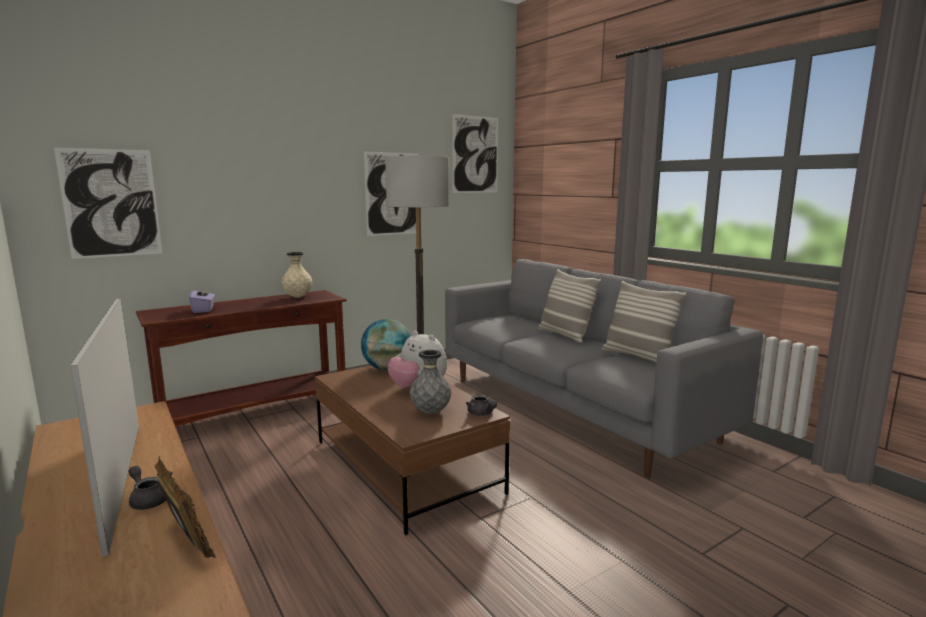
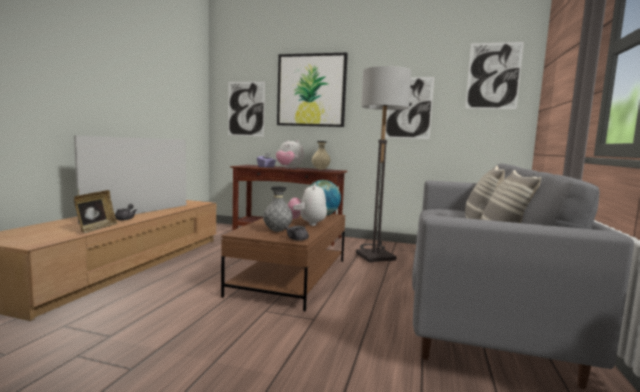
camera: 50 degrees right, 5 degrees down
(248, 168) = (311, 90): none -> picture
(250, 305) = (289, 168): none -> plush toy

